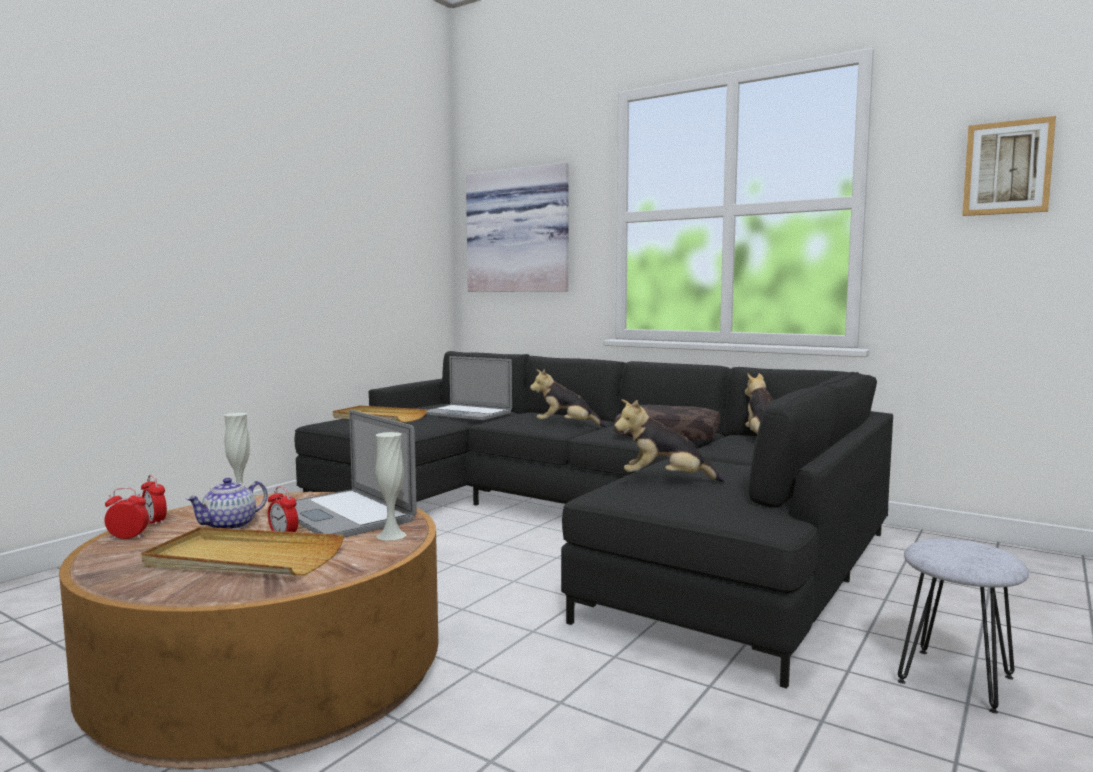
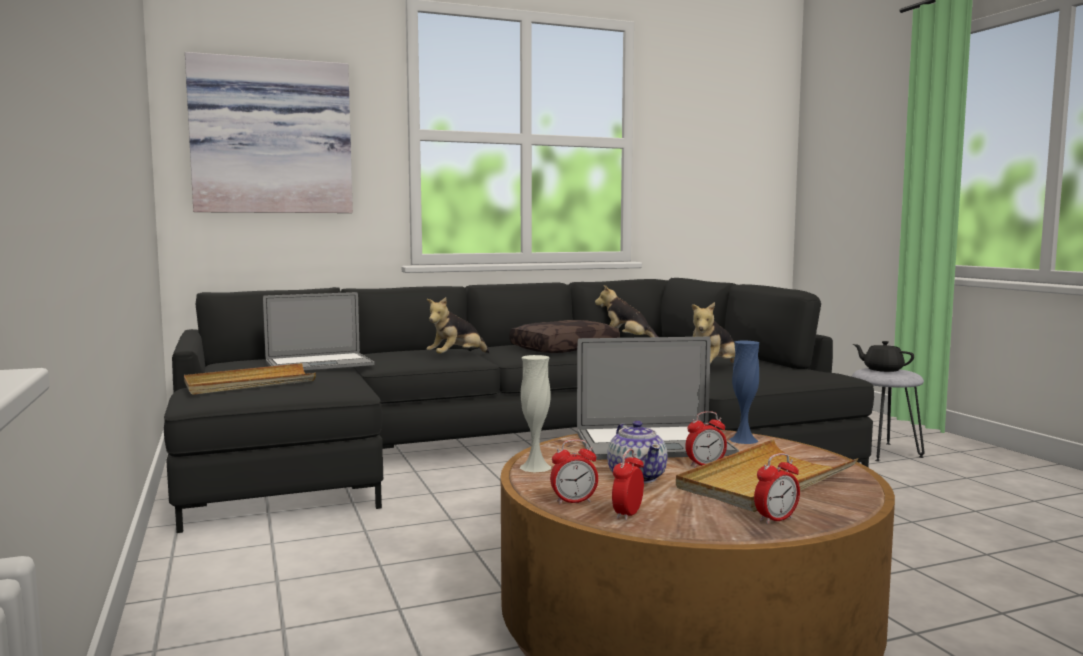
camera: 55 degrees left, 0 degrees up
(128, 575) = (776, 519): none -> alarm clock
(391, 535) = (743, 440): white vase -> blue vase
(965, 547) = (882, 369): none -> black teapot
(1007, 168) = (714, 130): picture -> none

